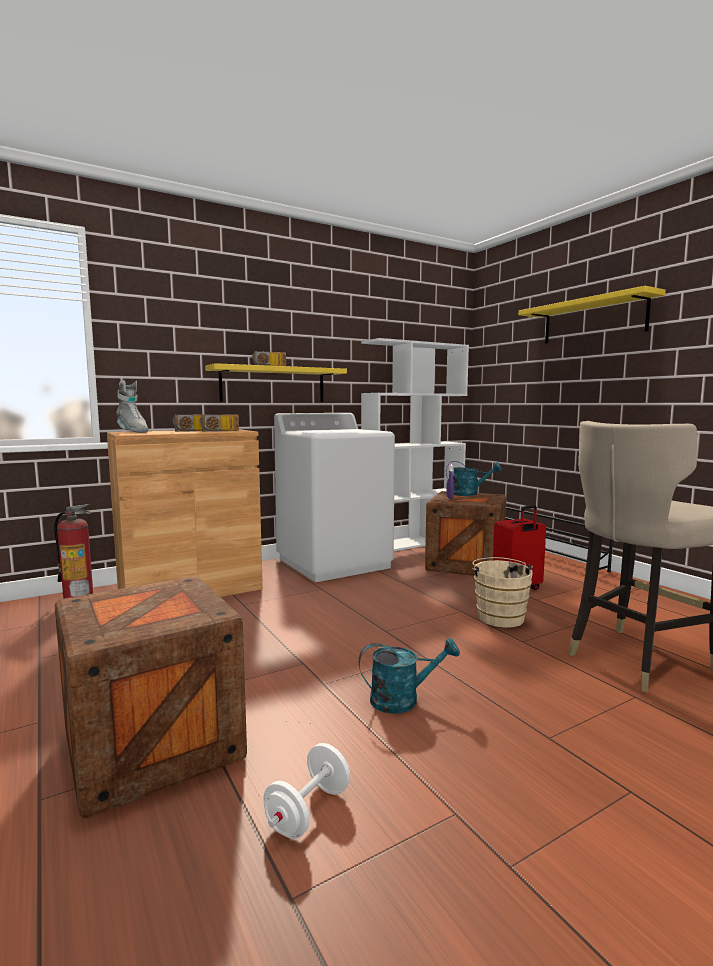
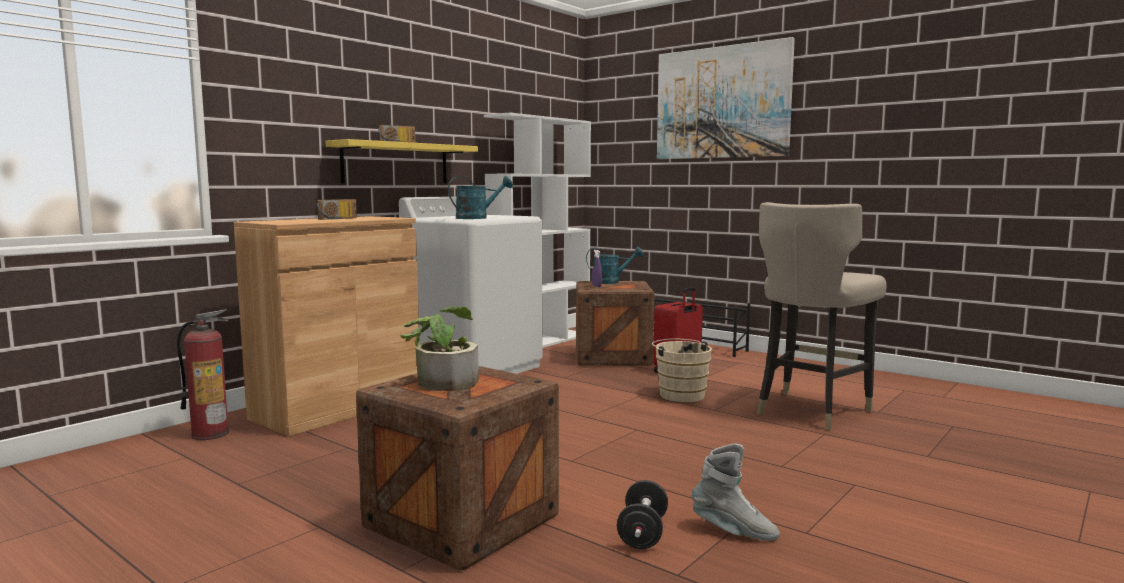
camera: 20 degrees left, 0 degrees up
(132, 432) = (269, 221): grey boot -> grey boot (734, 532)
(138, 599) = (442, 381): none -> potted plant
(220, 431) = (372, 218): radio -> none
(308, 811) = (642, 533): white dumbbell -> black dumbbell
(403, 700) = (650, 461): turquoise watering can -> turquoise watering can (477, 218)
(593, 320) = (722, 103): yellow shelf -> picture

